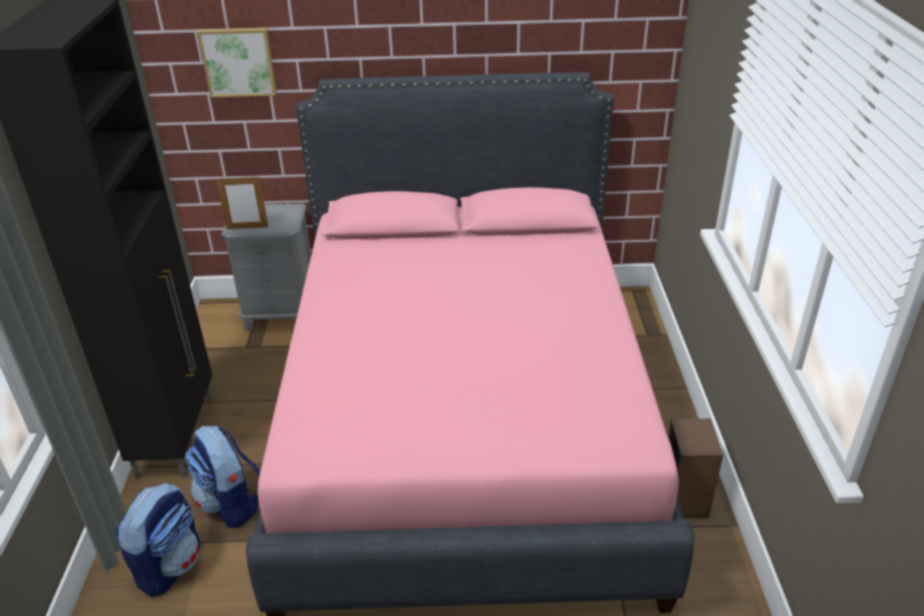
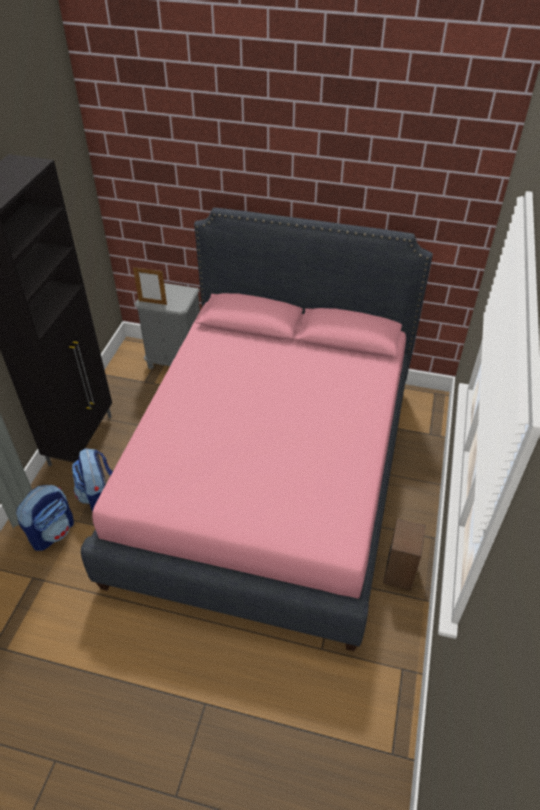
camera: 15 degrees right, 10 degrees up
(238, 61) = (158, 184): picture -> none

